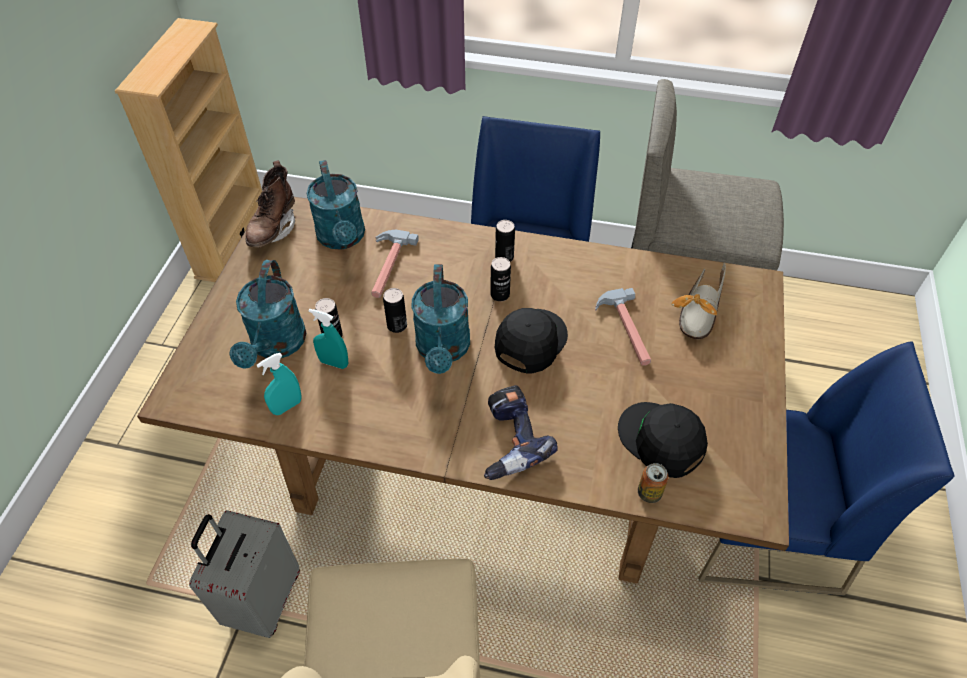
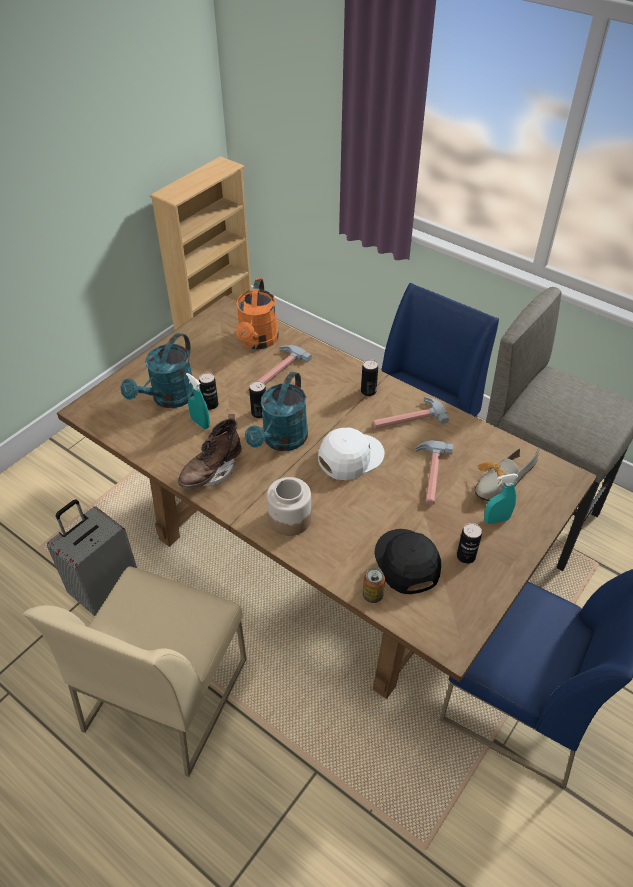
camera: 25 degrees right, 5 degrees down
(273, 229) = (214, 320): brown boot -> brown boot (212, 472)
(287, 406) = (152, 440): turquoise spray bottle -> turquoise spray bottle (496, 519)
(343, 238) = (257, 342): turquoise watering can -> orange watering can
(500, 294) = (348, 416): can -> can (466, 556)
(507, 440) = (289, 518): power drill -> jar
(530, 341) = (350, 457): black cap -> white cap
(564, 274) = (407, 418): none -> hammer

